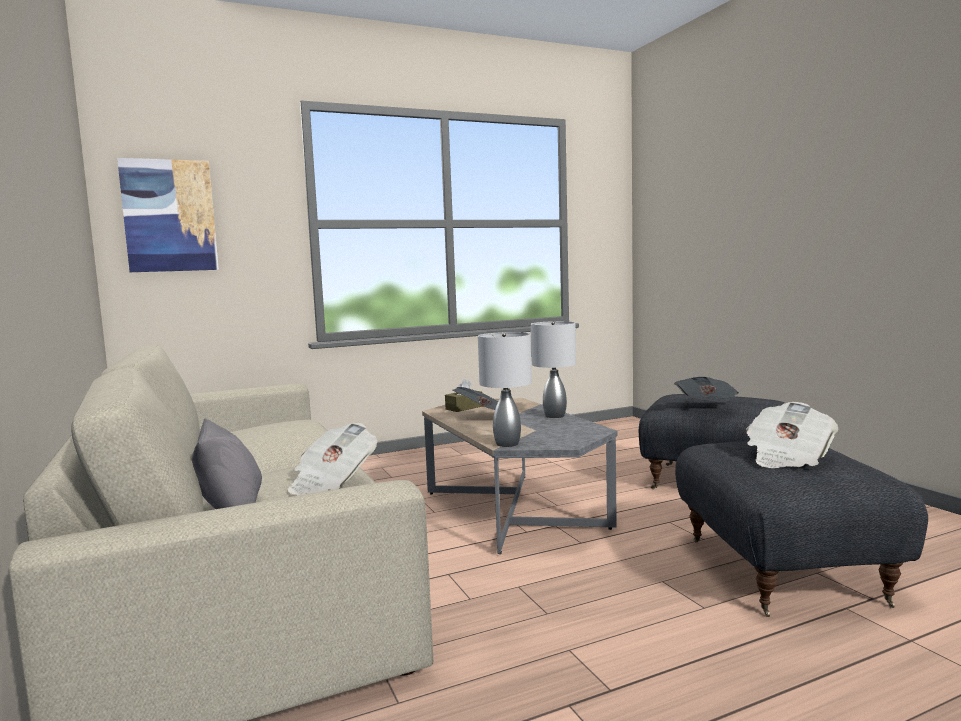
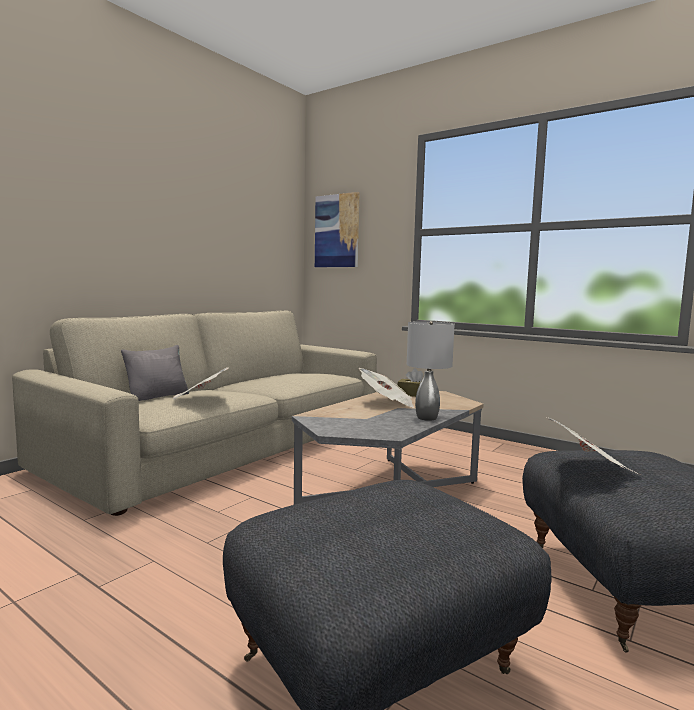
camera: 60 degrees right, 0 degrees up
(506, 444) = (311, 416): grey table lamp -> none
(787, 458) = (374, 519): newspaper -> none

